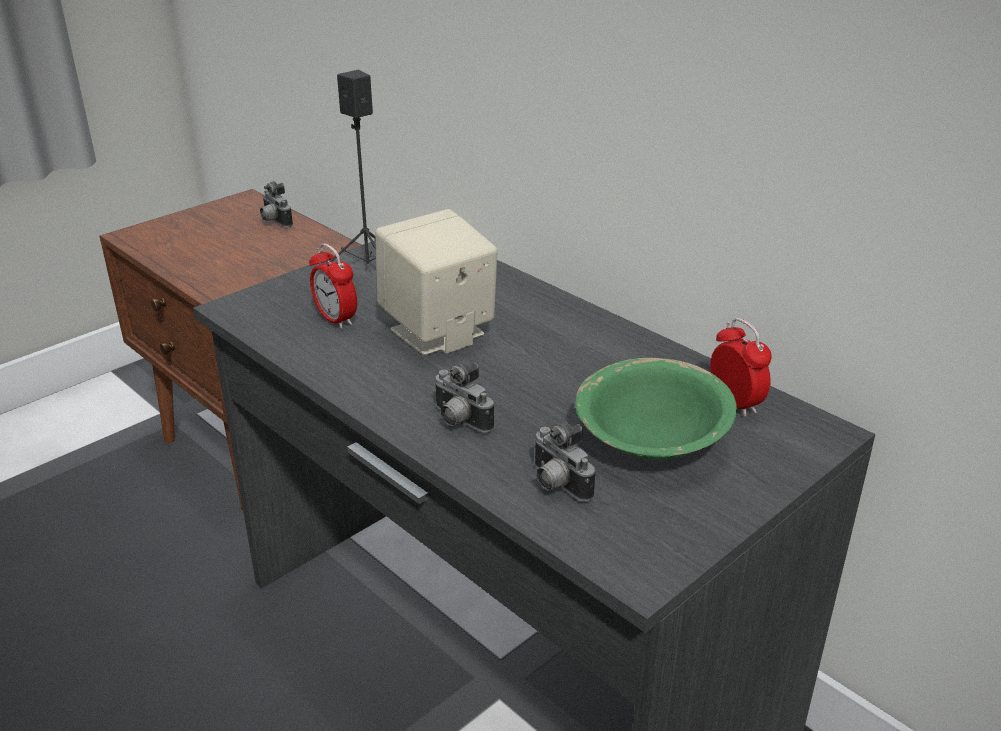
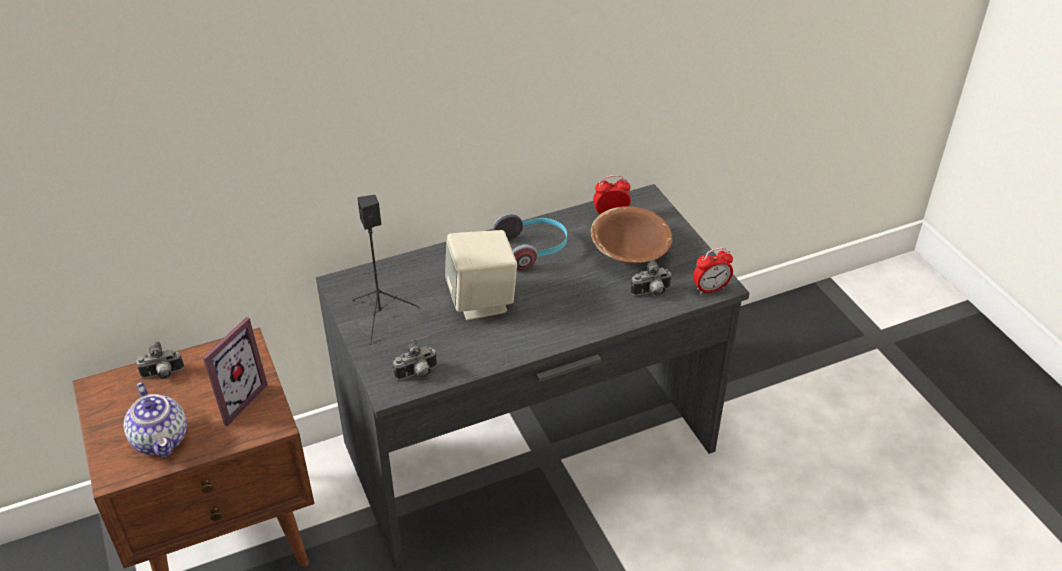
camera: 70 degrees left, 10 degrees up
(181, 243) = (161, 439): none -> teapot
(251, 262) = (233, 399): none -> picture frame
(336, 319) = (438, 342): alarm clock -> alarm clock (710, 289)
(459, 421) = (582, 313): camera -> camera (417, 374)
(582, 349) = (533, 249): none -> headphones
(651, 441) = (630, 252): green bowl -> brown bowl

